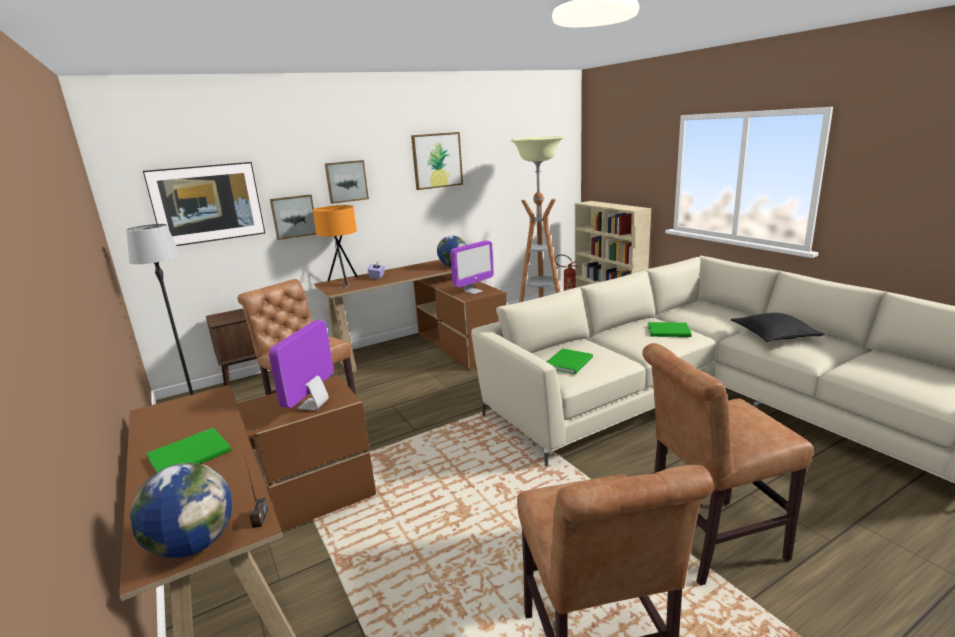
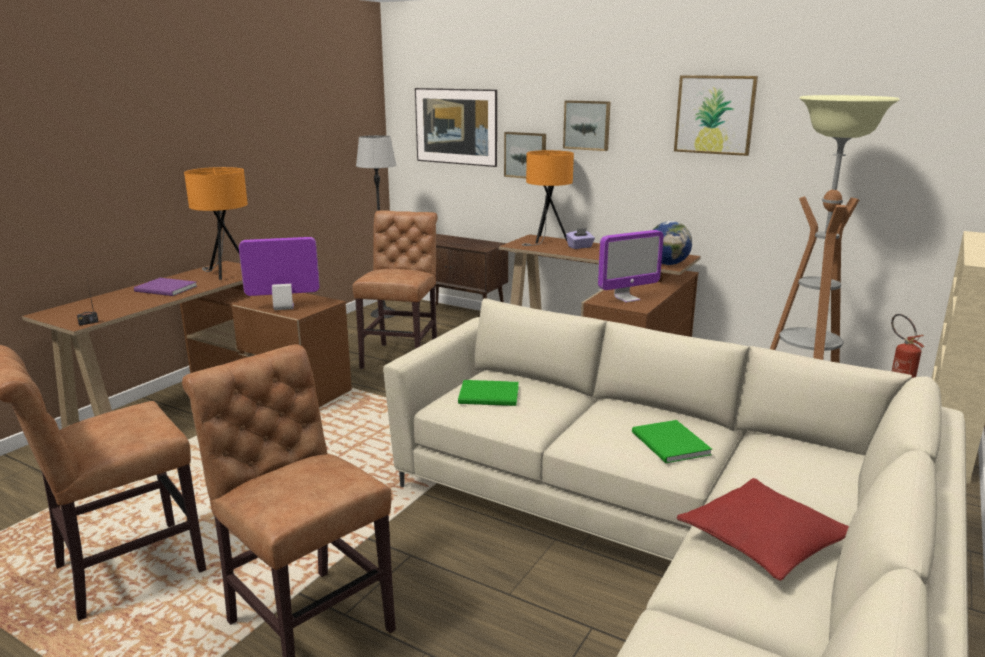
camera: 60 degrees right, 0 degrees up
(192, 454) = (166, 289): green book -> purple book
(193, 413) = (225, 274): none -> orange table lamp
(193, 544) = (63, 316): globe -> none
(473, 291) = (627, 298): monitor -> monitor turned 45 degrees counterclockwise
(774, 335) = (762, 541): black pillow -> red pillow

